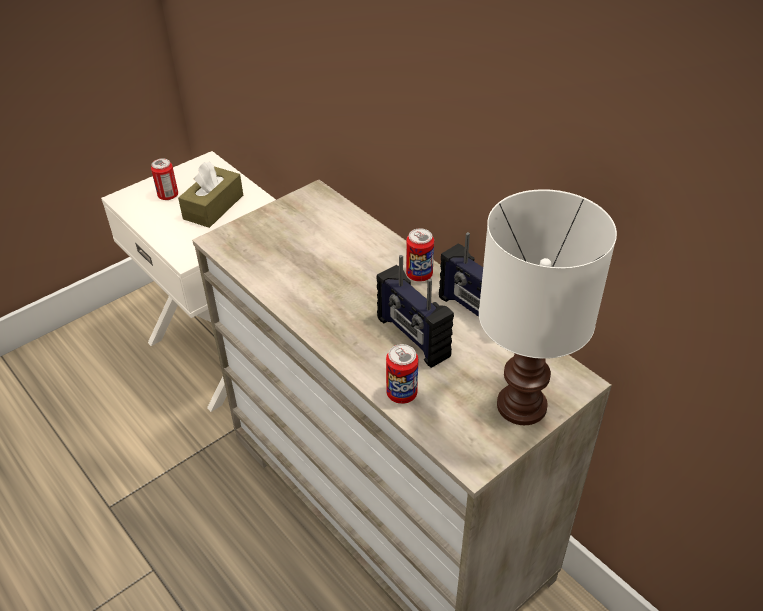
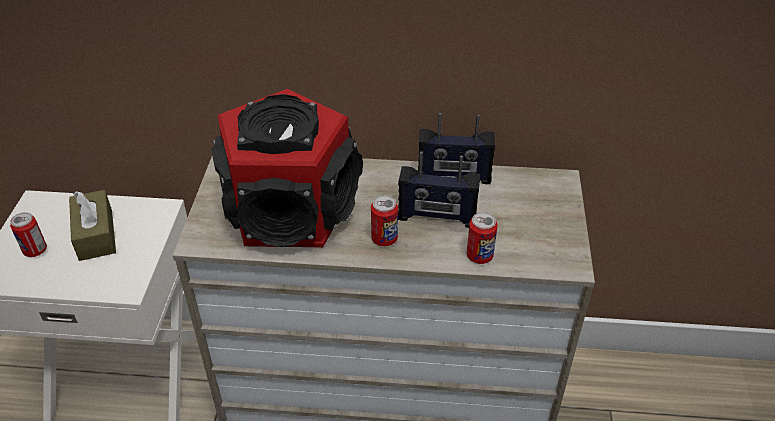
camera: 45 degrees left, 0 degrees up
(308, 258) = (291, 211): none -> speaker
(419, 275) = (385, 174): can -> can (384, 239)
(519, 406) = (552, 215): white table lamp -> none

